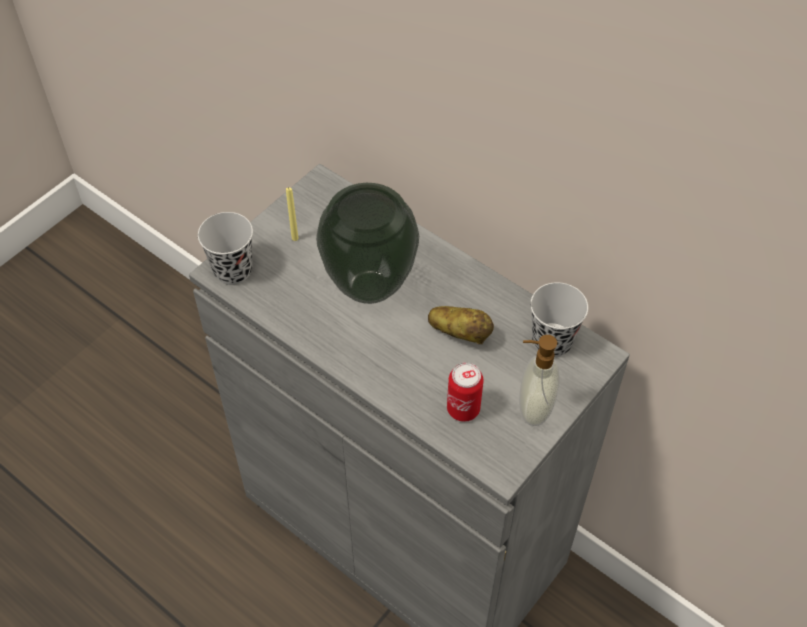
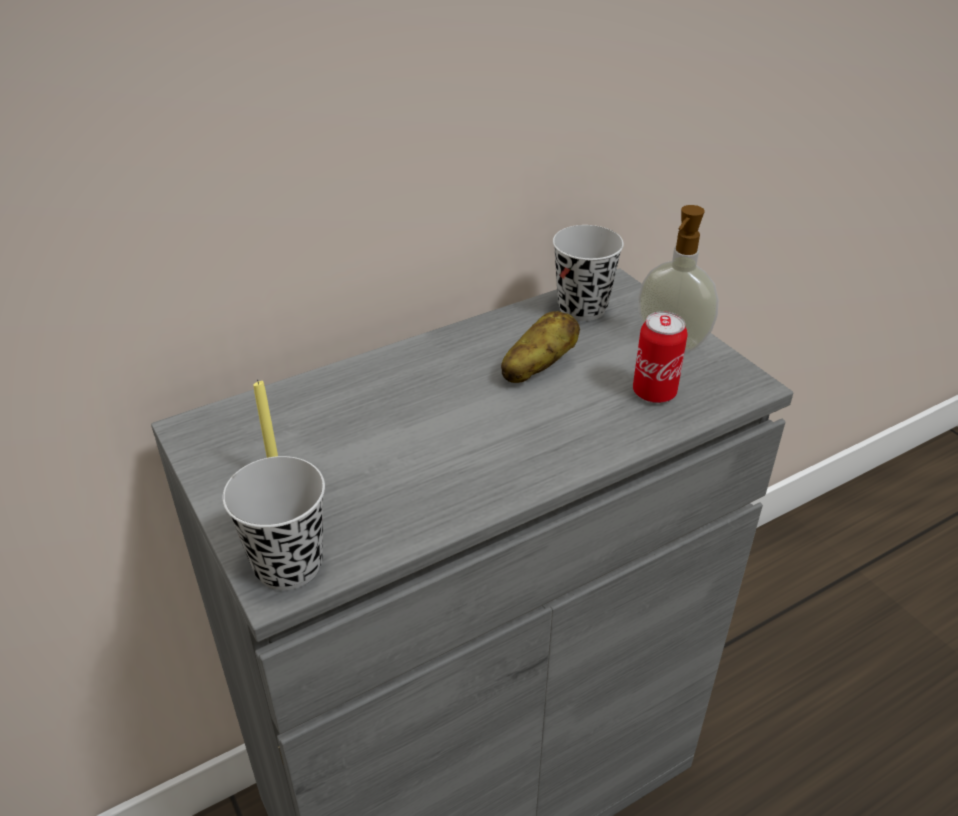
camera: 70 degrees left, 15 degrees down
(371, 286) = (418, 423): vase -> none

